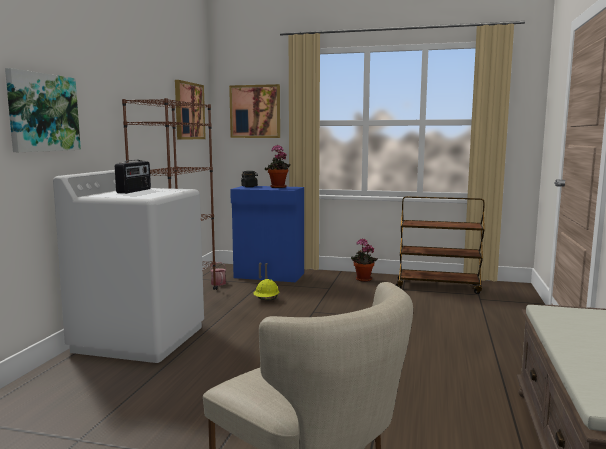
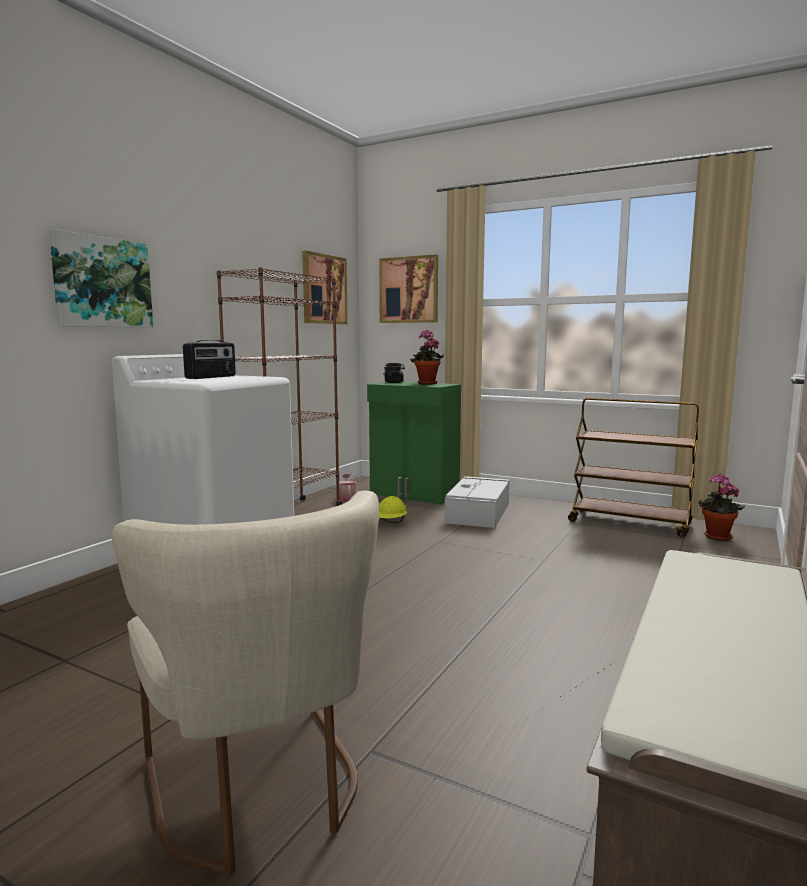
camera: 15 degrees right, 0 degrees up
(269, 276) = (414, 494): blue cabinet -> green cabinet
(328, 286) = (478, 512): none -> grey storage box
(362, 280) = (530, 507): potted plant -> potted plant (716, 537)

